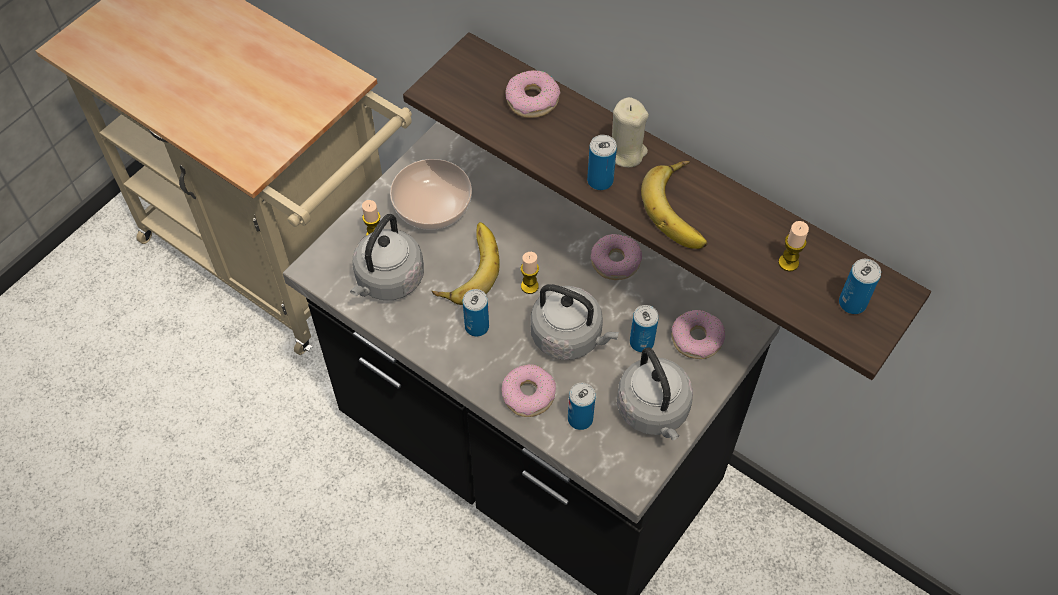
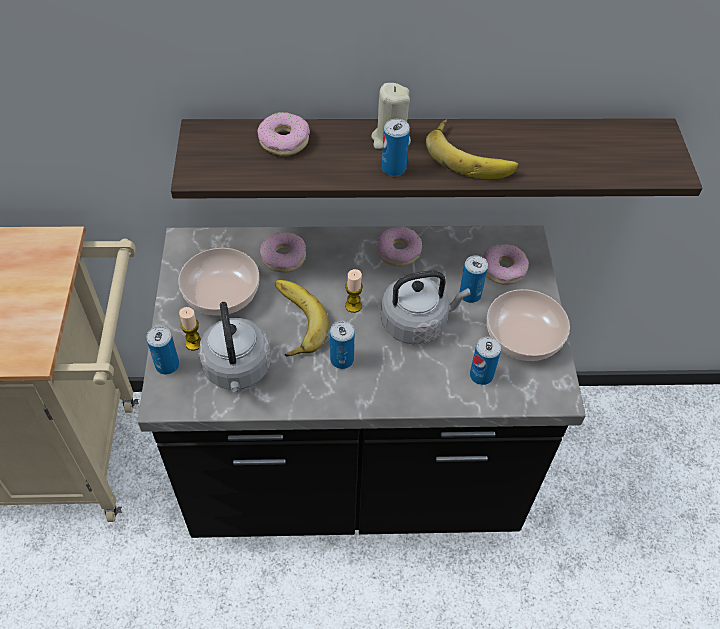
camera: 40 degrees left, 5 degrees down
(528, 395) = (428, 383): donut -> donut (284, 257)
(654, 411) = (525, 336): grey kettle -> bowl
(788, 263) = (576, 150): candle -> none
(852, 303) = (641, 152): can -> can (167, 365)

